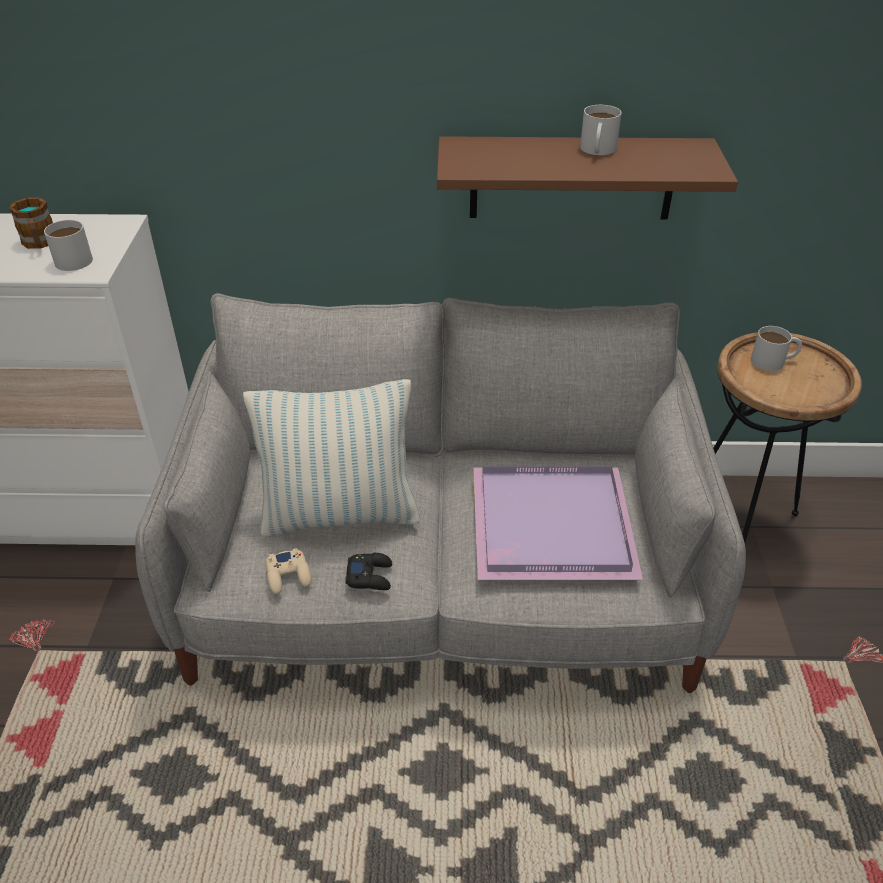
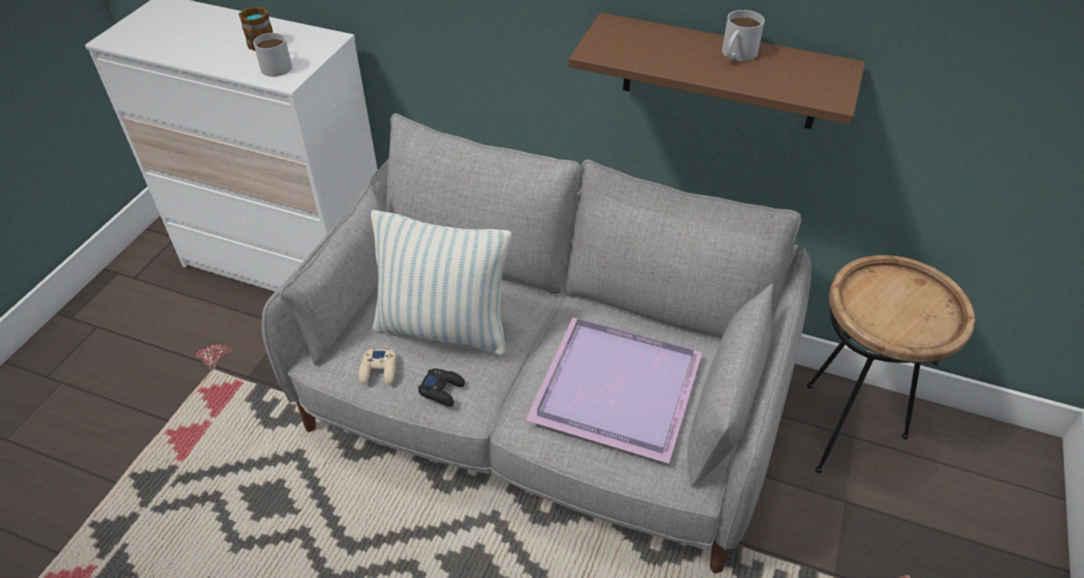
camera: 20 degrees right, 5 degrees up
(774, 361) = (893, 289): white mug -> none

